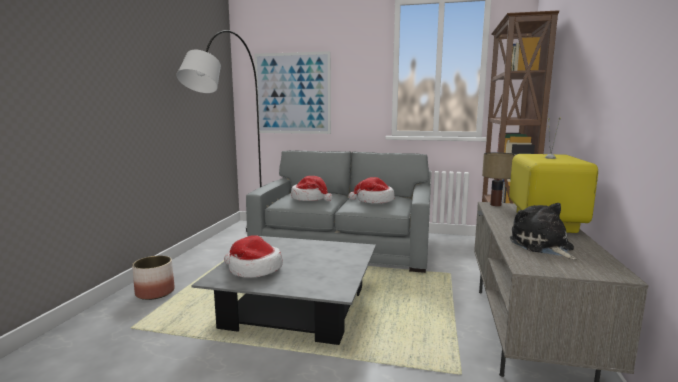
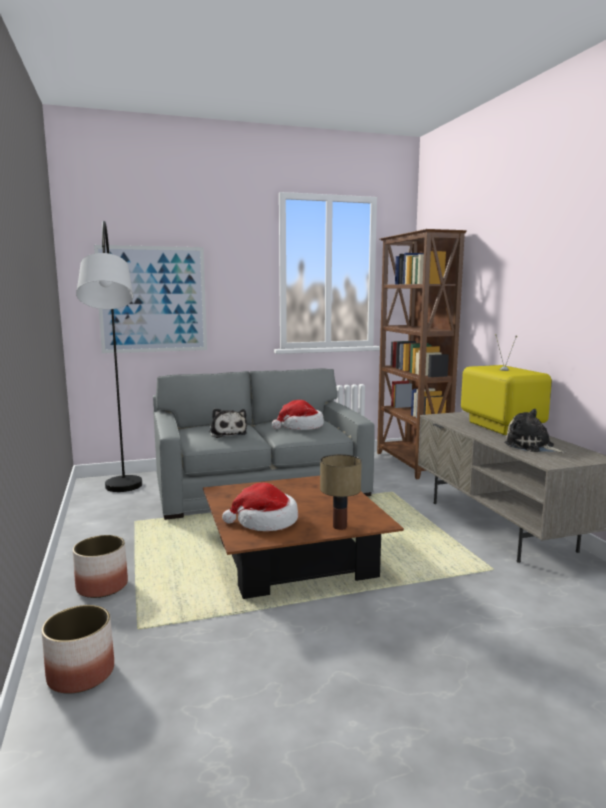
camera: 30 degrees left, 0 degrees up
(63, 346) = (80, 674): none -> planter
(297, 306) = (294, 556): grey coffee table -> brown coffee table
(310, 198) = (227, 433): hat -> plush toy
(495, 205) = (440, 416): table lamp -> table lamp (340, 527)

